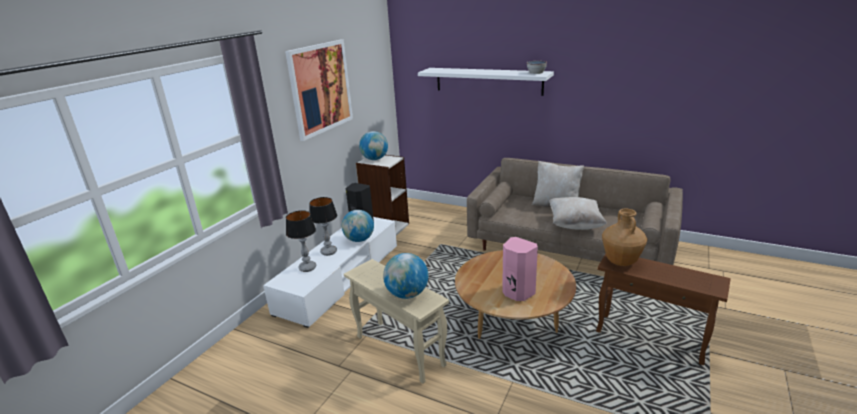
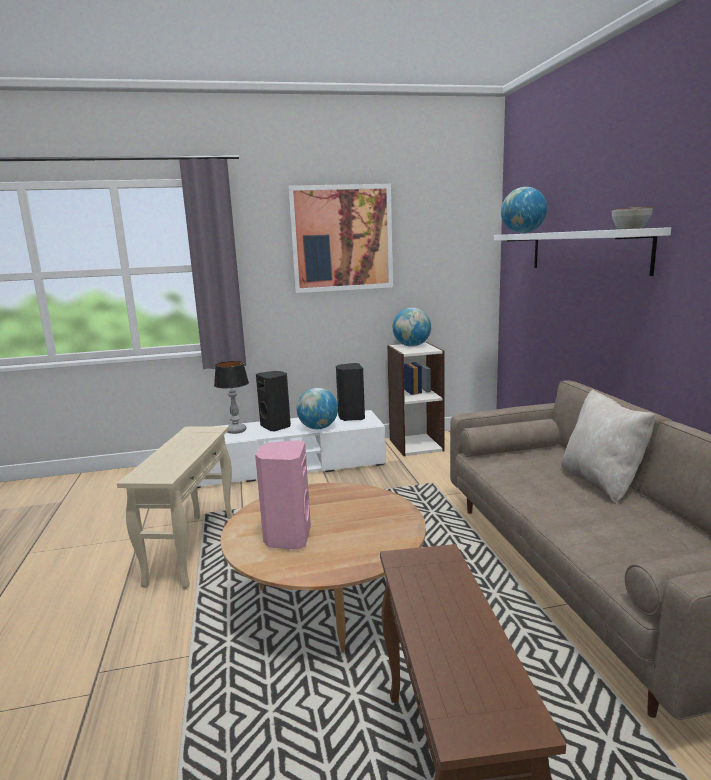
camera: 50 degrees right, 10 degrees down
(329, 252) = (276, 427): table lamp -> black speaker
(407, 294) = (166, 462): globe -> globe (522, 233)
(575, 225) = (567, 516): beige pillow -> none
(621, 262) = (427, 568): brown vase -> none

